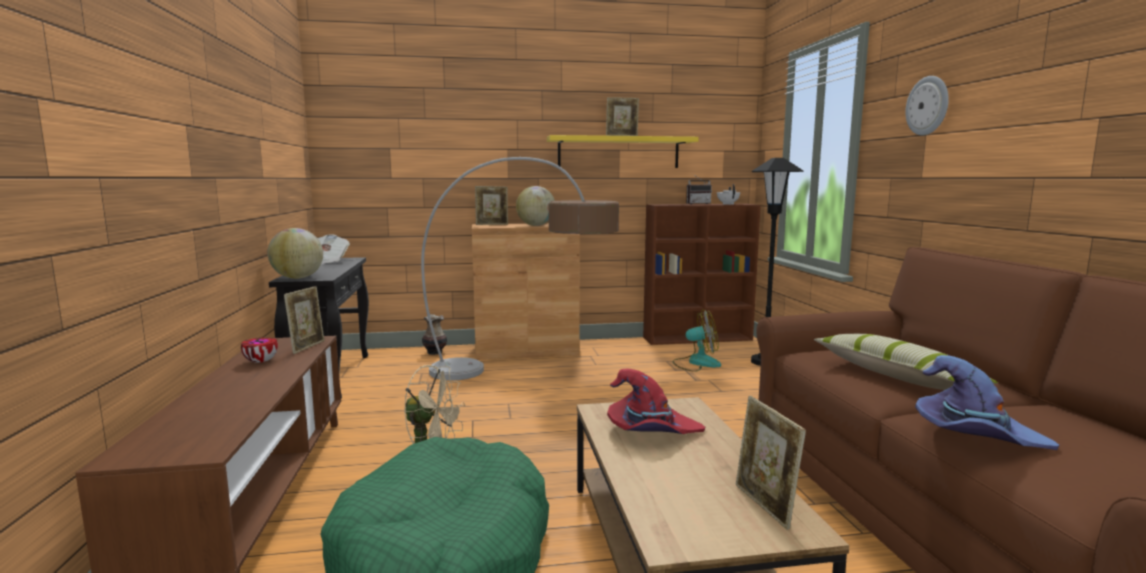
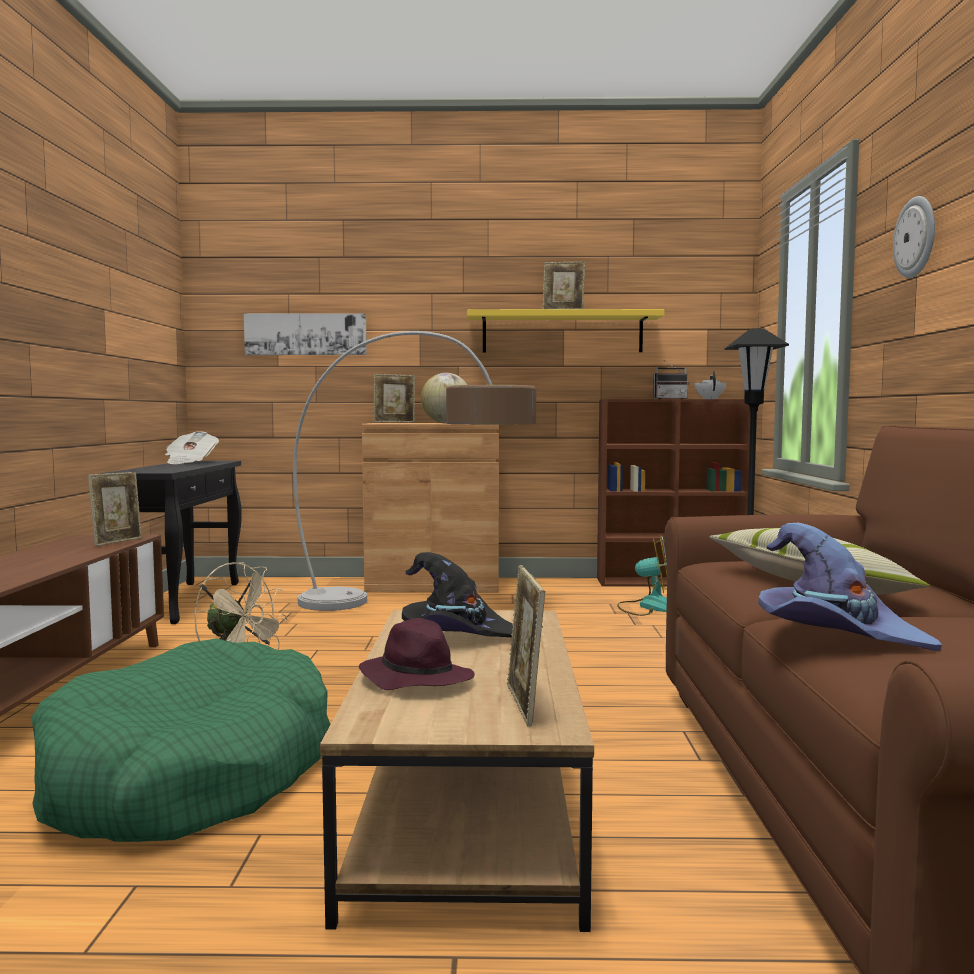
camera: 10 degrees right, 5 degrees down
(261, 361) = (54, 551): bowl -> none
(298, 278) = (135, 471): globe -> none
(414, 152) = (306, 334): none -> picture
(435, 352) = (320, 583): vase -> none
(651, 430) = (458, 635): red hat -> black hat
(660, 483) = (415, 678): none -> purple hat

